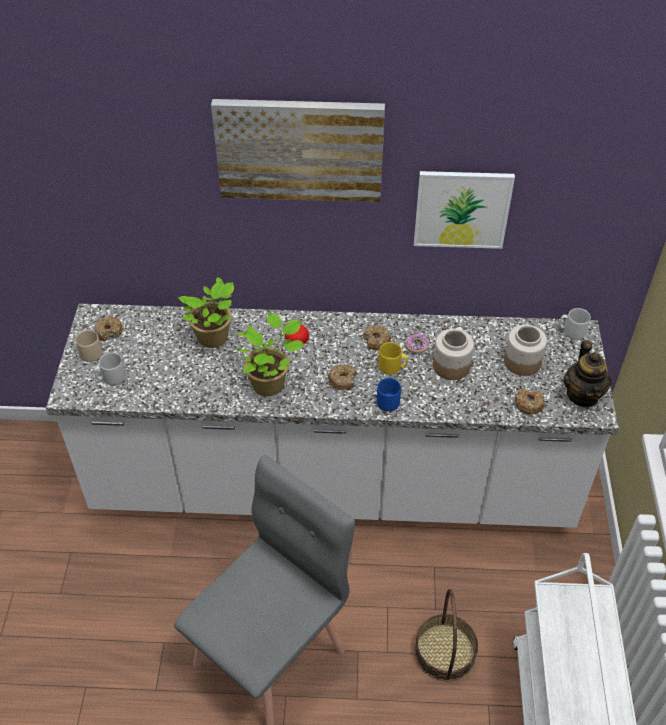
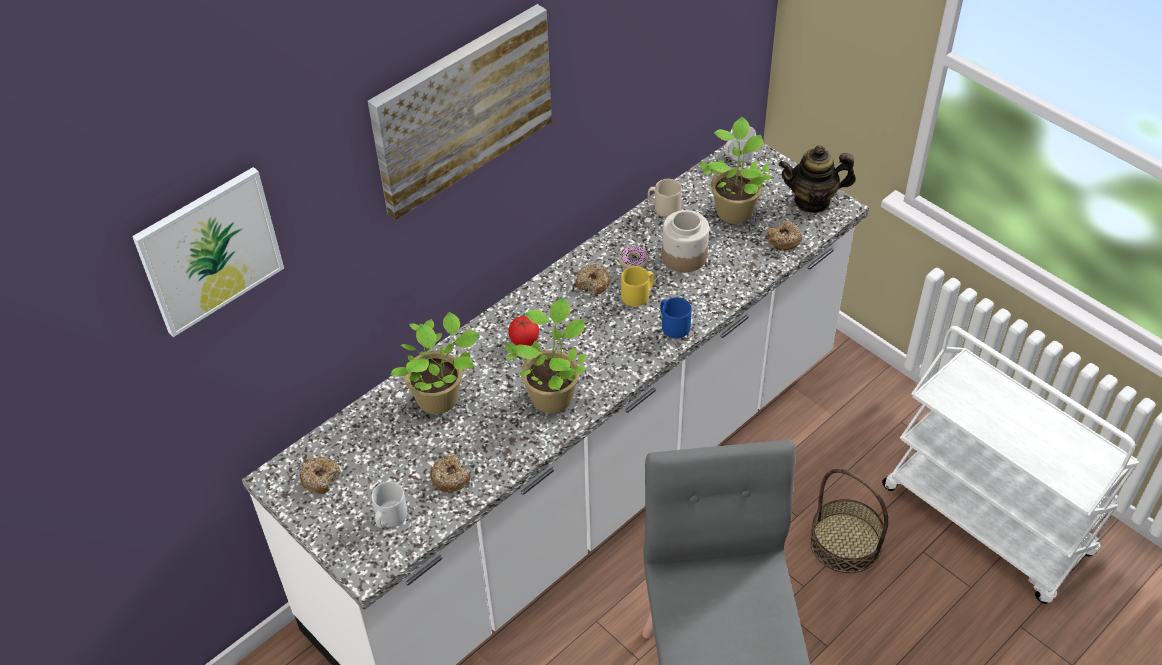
camera: 45 degrees left, 0 degrees up
(90, 352) = (329, 513): beige mug -> beige mug (664, 207)
(342, 380) = (612, 340): donut -> donut (450, 478)
(462, 209) = (616, 84): picture -> picture (210, 251)
(522, 362) = (734, 209): jar -> potted plant
(583, 395) = (812, 201): teapot -> teapot turned 135 degrees clockwise

